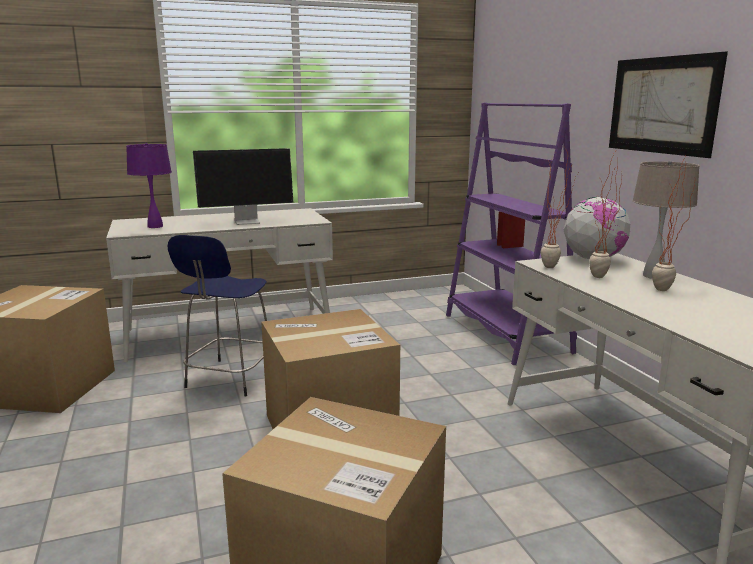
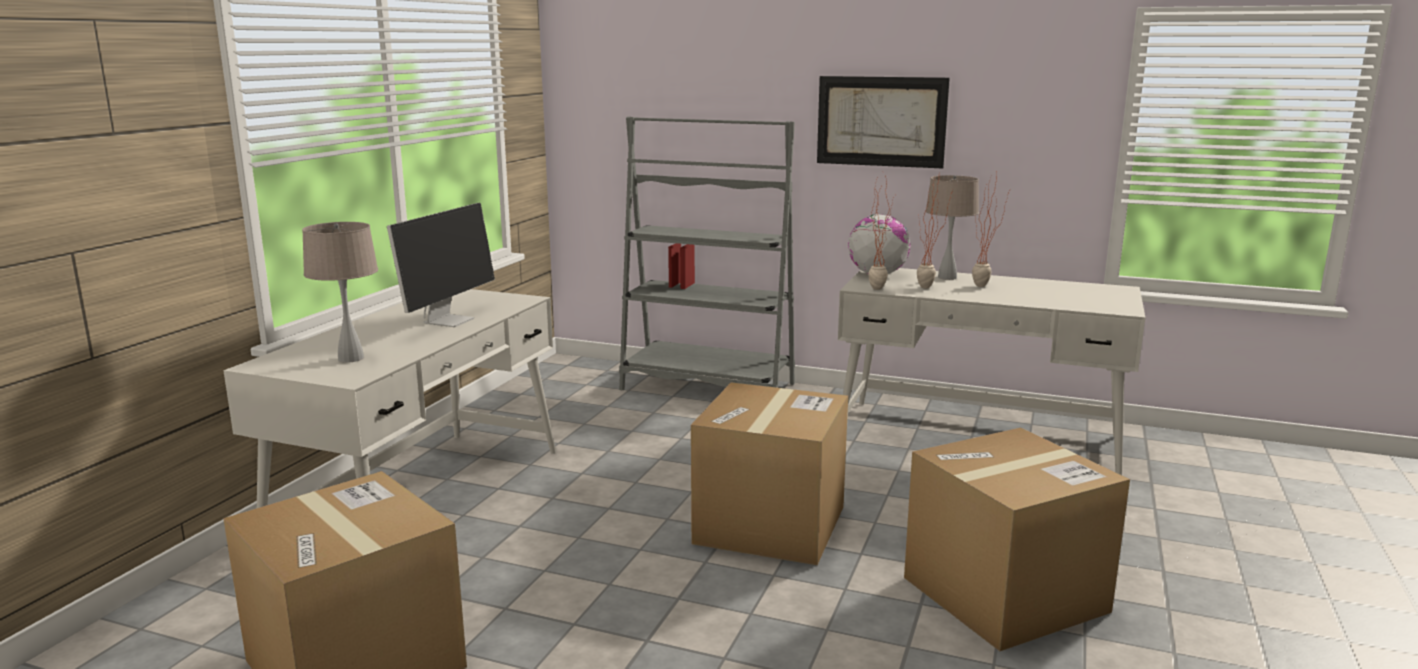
camera: 50 degrees left, 0 degrees up
(155, 226) = (351, 358): purple table lamp -> beige table lamp
(229, 379) = (565, 537): blue stool -> none
(505, 333) = (708, 387): purple bookcase -> grey bookcase

